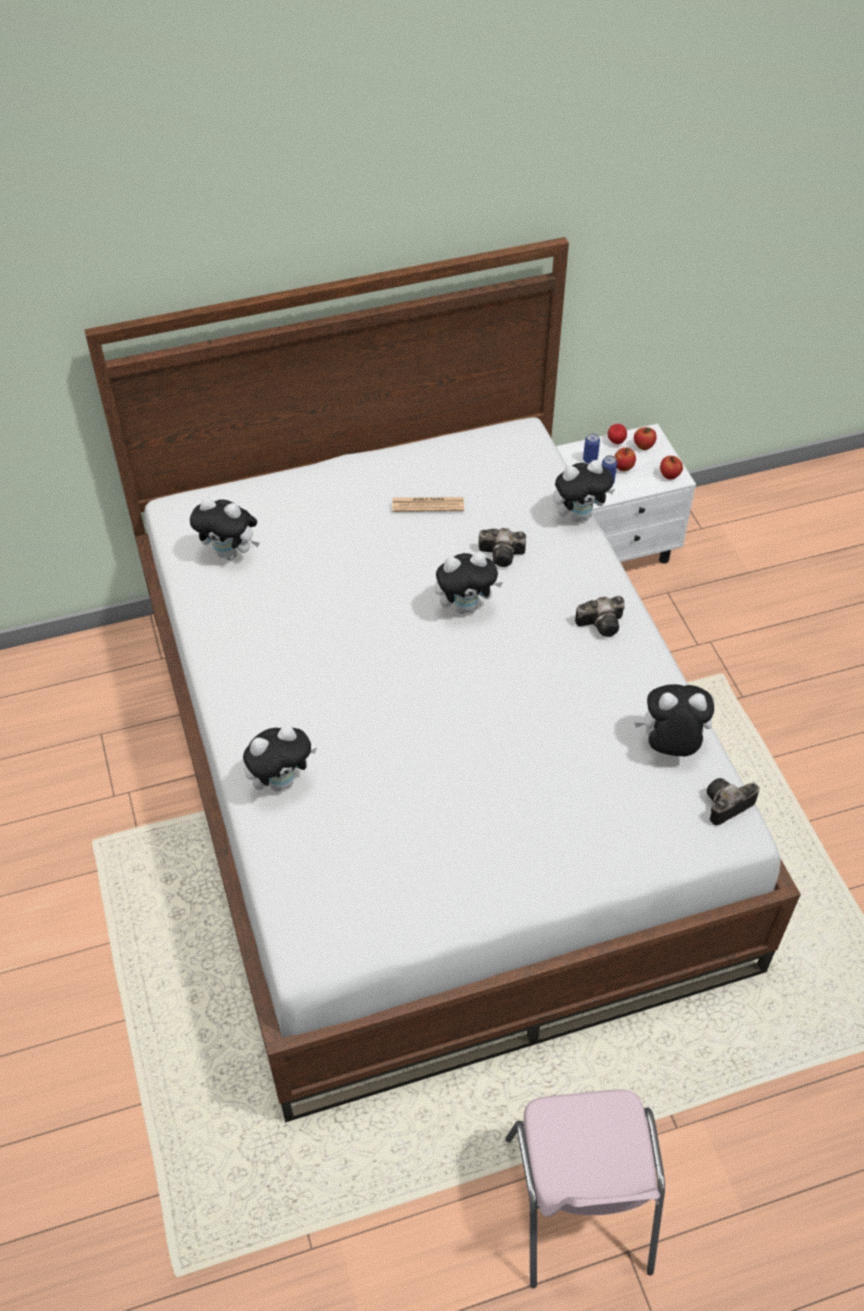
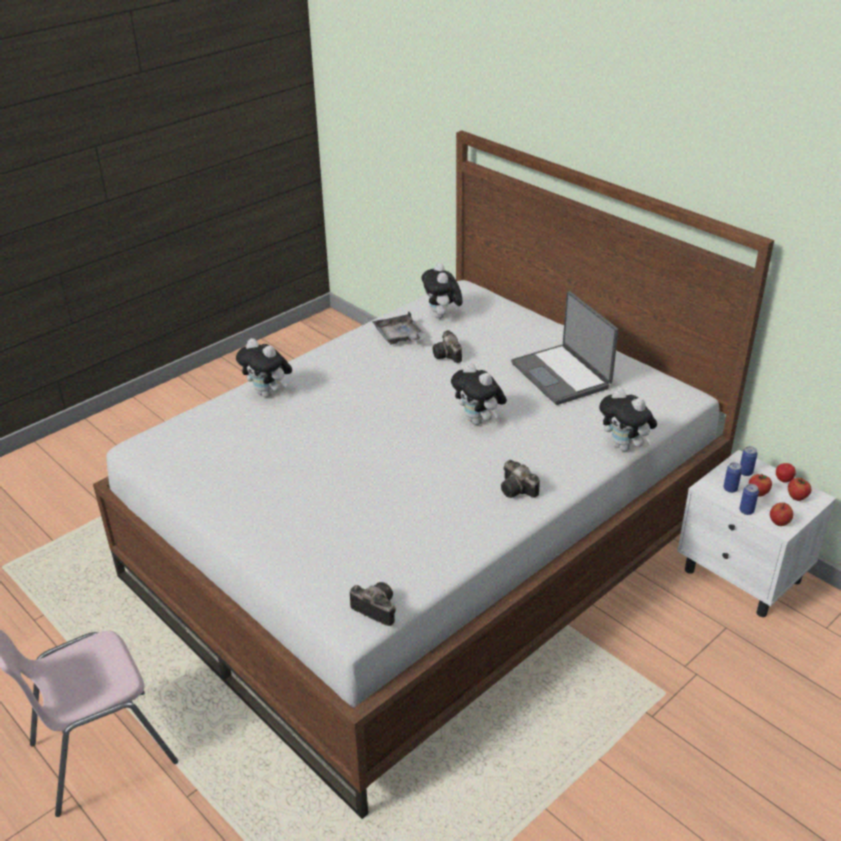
camera: 65 degrees right, 15 degrees down
(246, 610) = (399, 337): none -> grey tray
(428, 505) = (562, 375): newspaper -> laptop
(503, 554) = (545, 422): camera -> camera (448, 356)
(642, 488) = (746, 511): none -> can
(670, 746) = (416, 560): plush toy -> none

